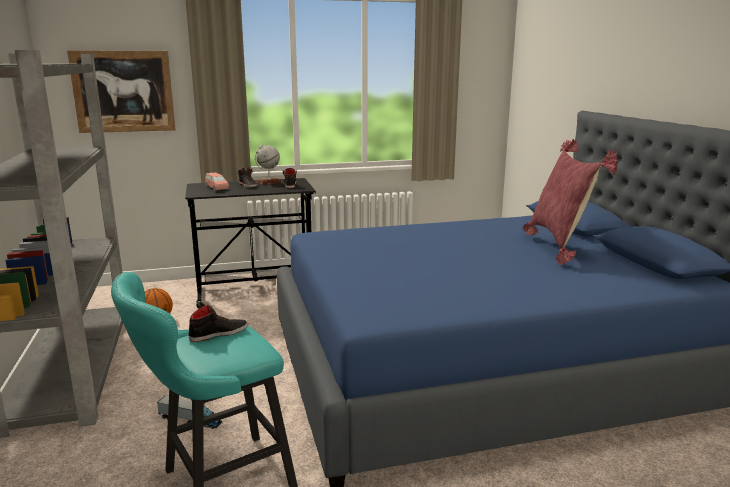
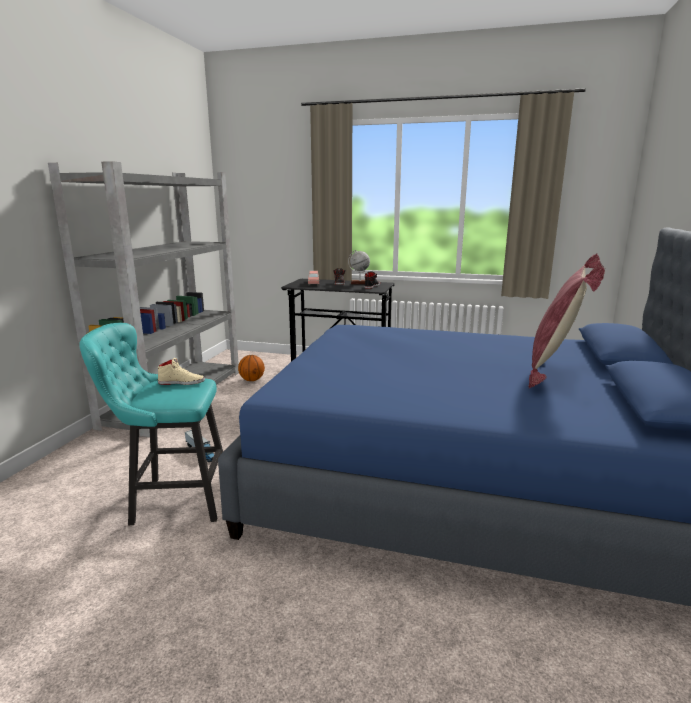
camera: 30 degrees right, 0 degrees up
(123, 91) = (266, 204): picture -> none
(218, 333) = (181, 382): black shoe -> beige shoe

